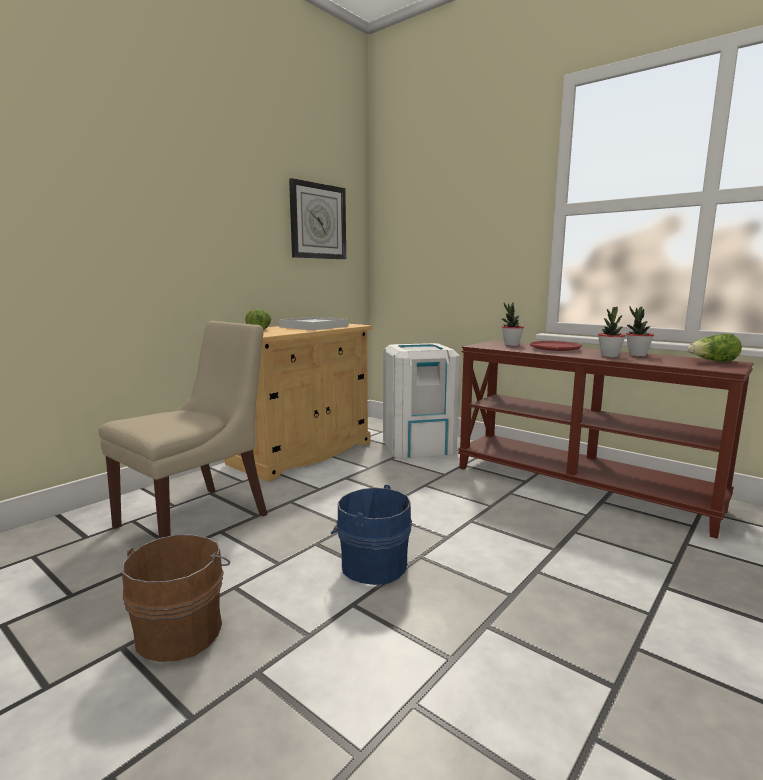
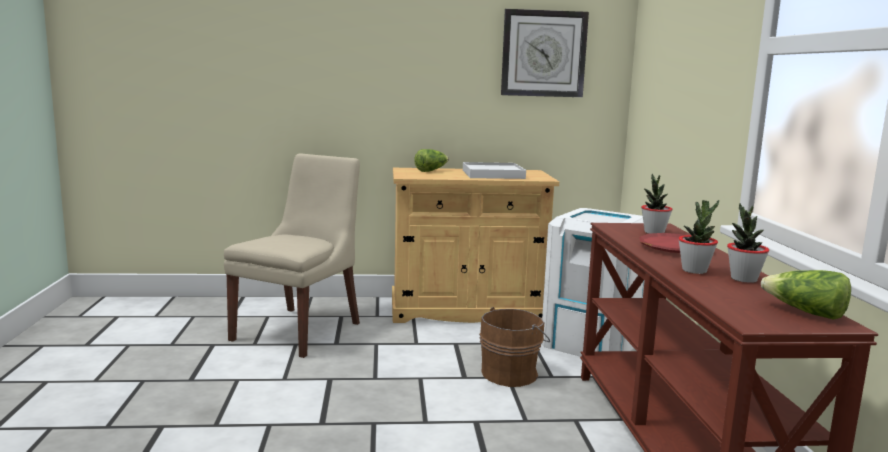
camera: 45 degrees right, 0 degrees up
(182, 630) = (176, 387): brown bucket -> brown bucket (512, 373)
(197, 519) = (299, 330): beige chair -> beige chair turned 60 degrees counterclockwise
(371, 565) = (331, 409): blue bucket -> none

